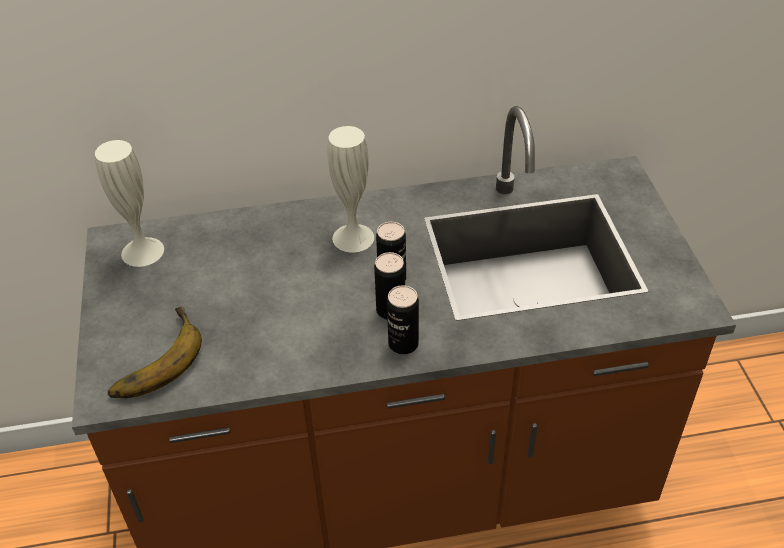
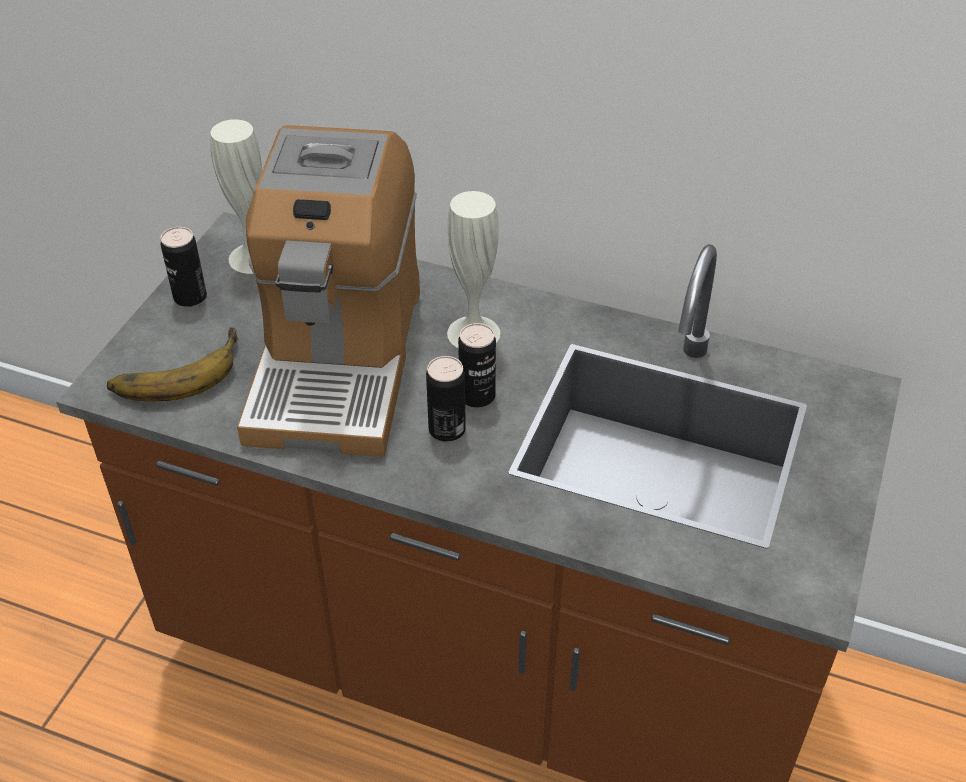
camera: 30 degrees right, 0 degrees up
(272, 297) = (337, 360): none -> coffee machine
(403, 344) = (429, 472): can -> can (190, 297)

